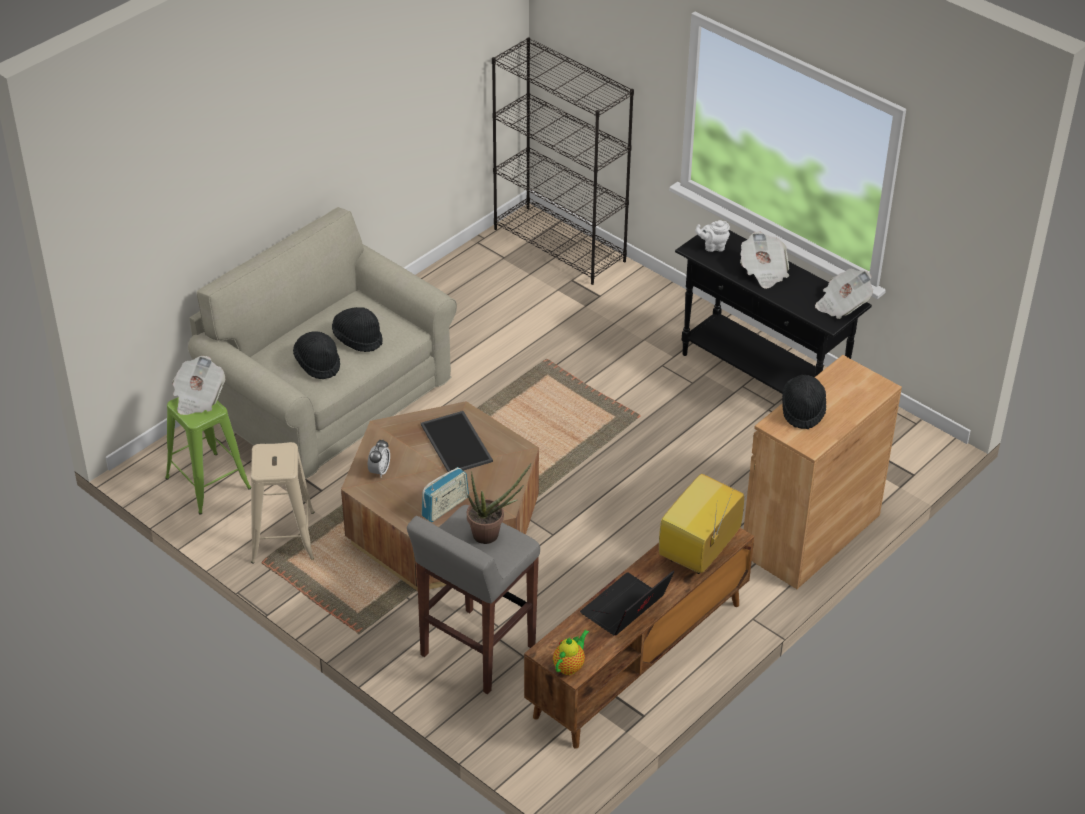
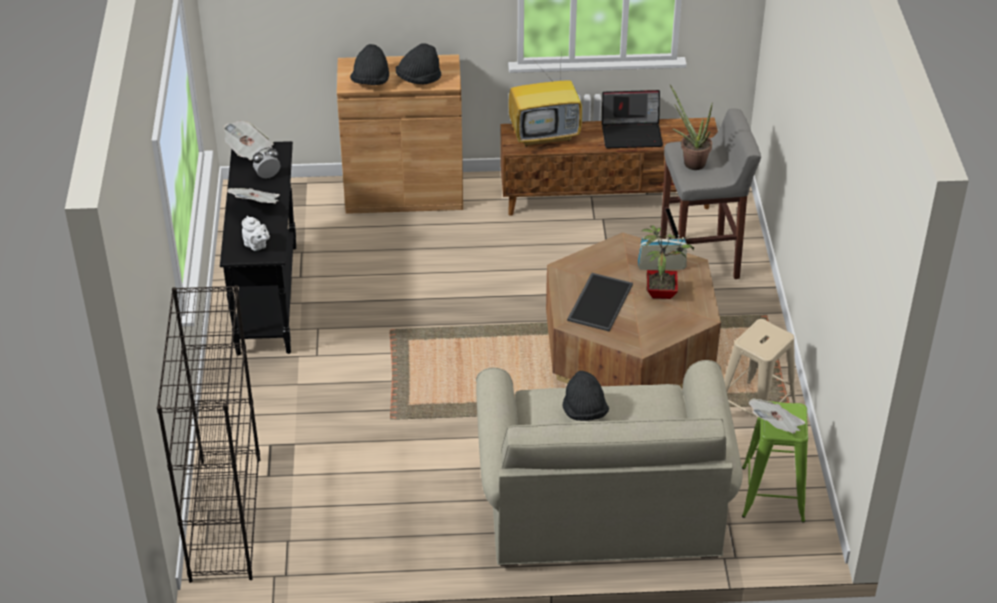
camera: 135 degrees left, 0 degrees up
(318, 363) = (640, 410): black hat -> black hat (371, 81)
(379, 471) = (679, 317): alarm clock -> alarm clock (268, 176)
(418, 483) = (661, 291): none -> potted plant
(570, 666) = (703, 128): teapot -> none

